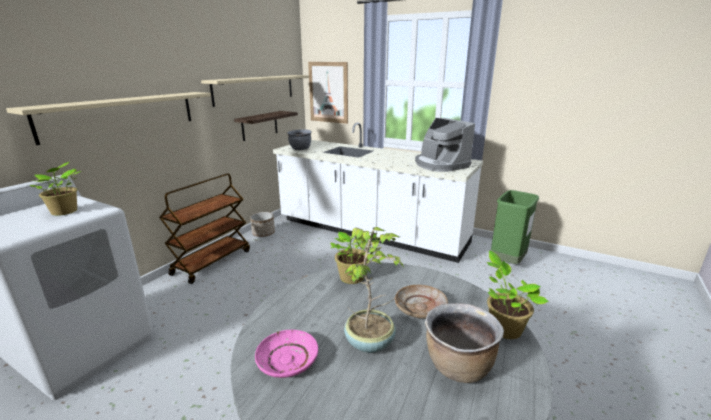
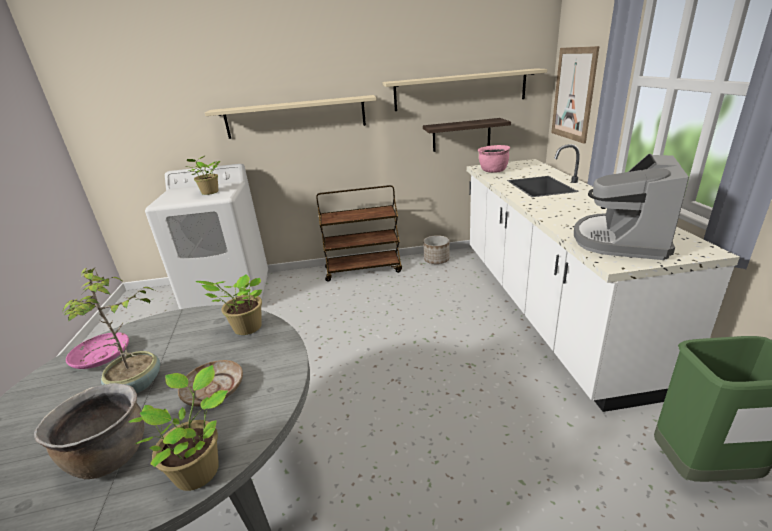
camera: 55 degrees right, 5 degrees up
(300, 149) = (493, 171): grey cooking pot -> pink cooking pot

